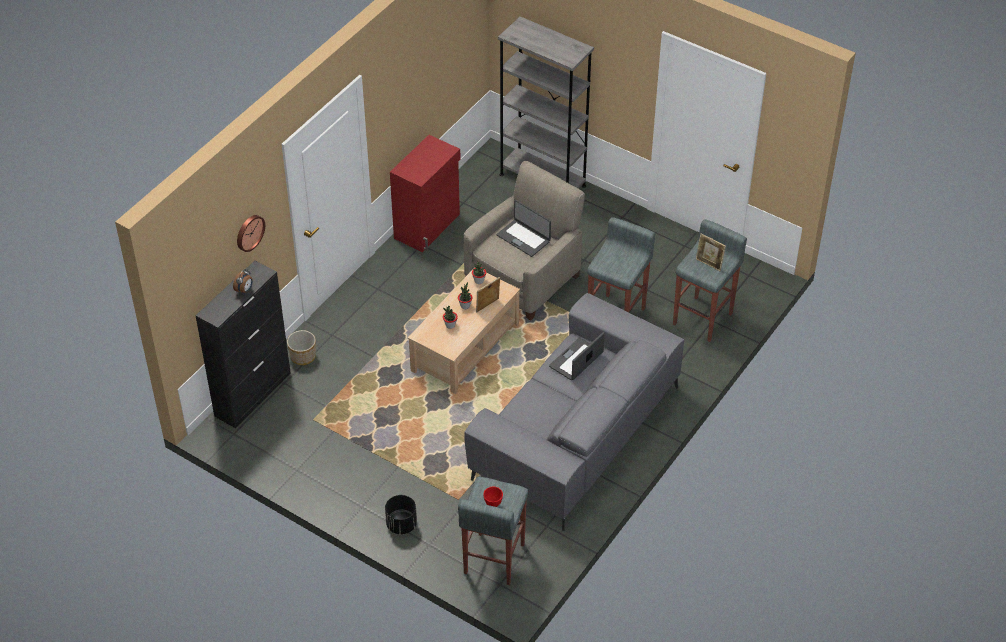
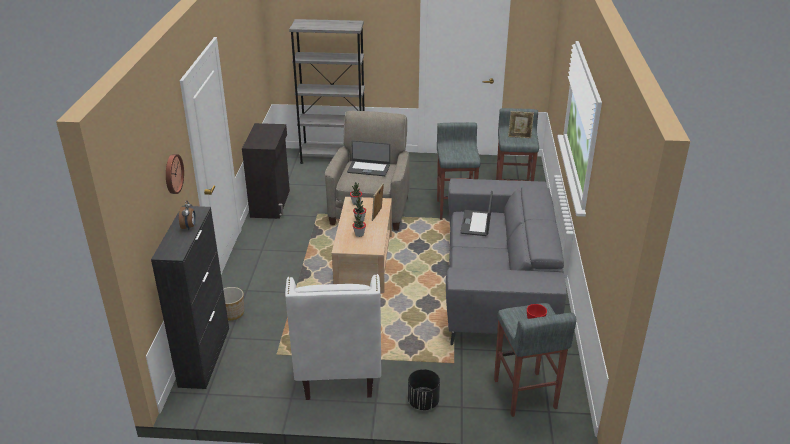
camera: 30 degrees left, 15 degrees down
(354, 461) = (339, 371): none -> white armchair
(428, 226) = (271, 203): red cabinet -> black cabinet

